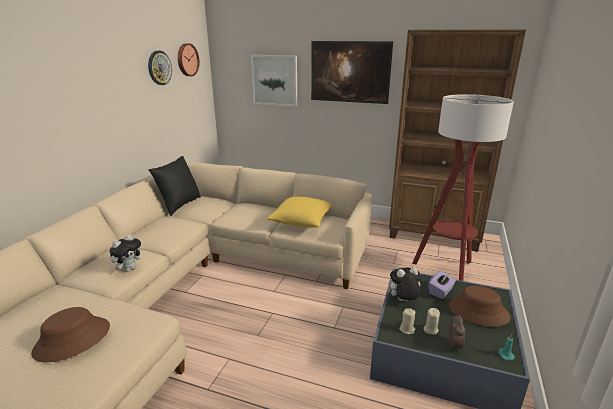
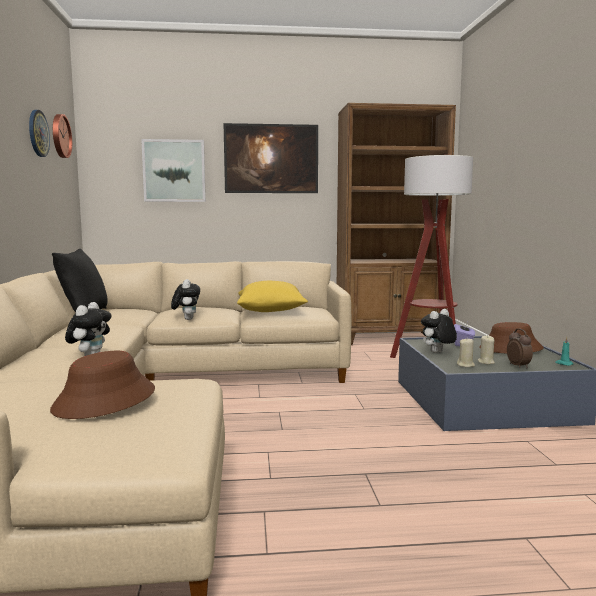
camera: 25 degrees left, 15 degrees down
(237, 221) = (186, 319): none -> plush toy

